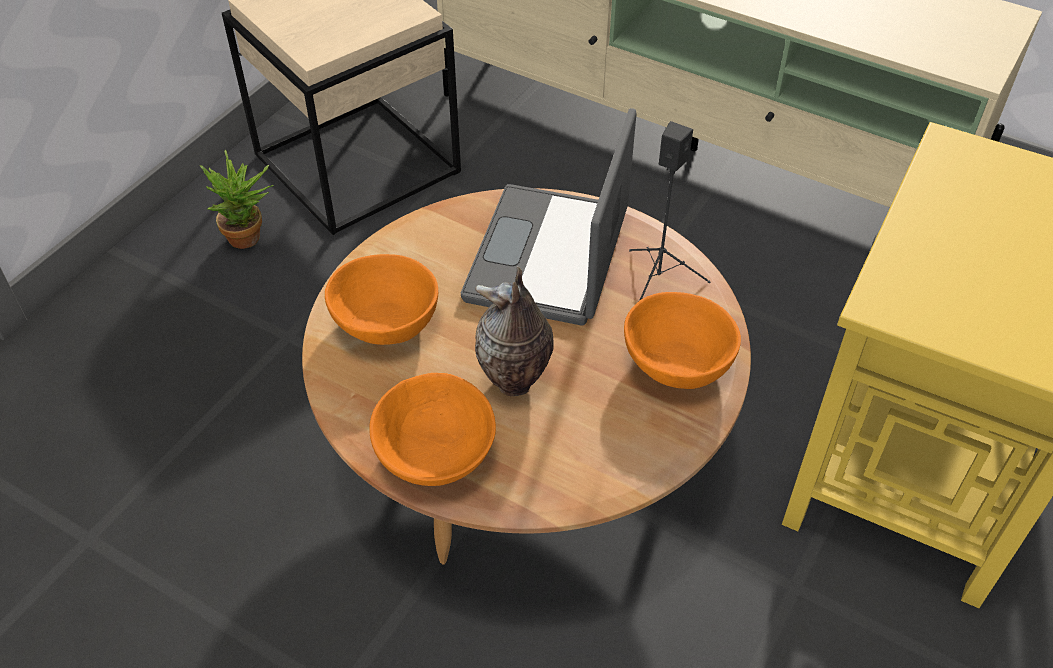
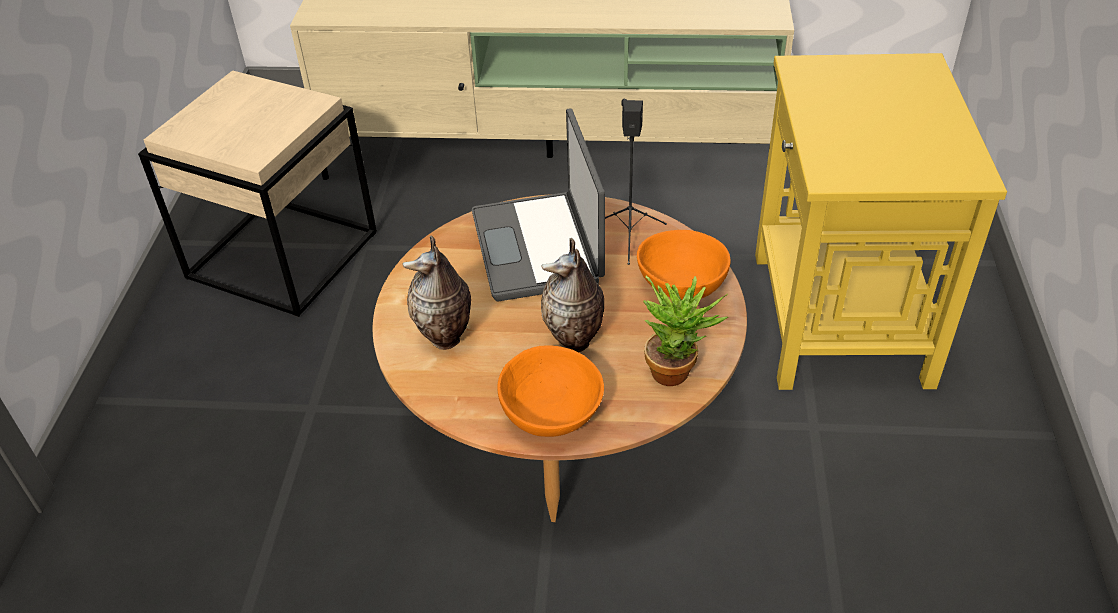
camera: 25 degrees left, 5 degrees down
(250, 239) = (226, 345): potted plant -> potted plant (677, 371)
(386, 324) = (446, 339): orange bowl -> vase

